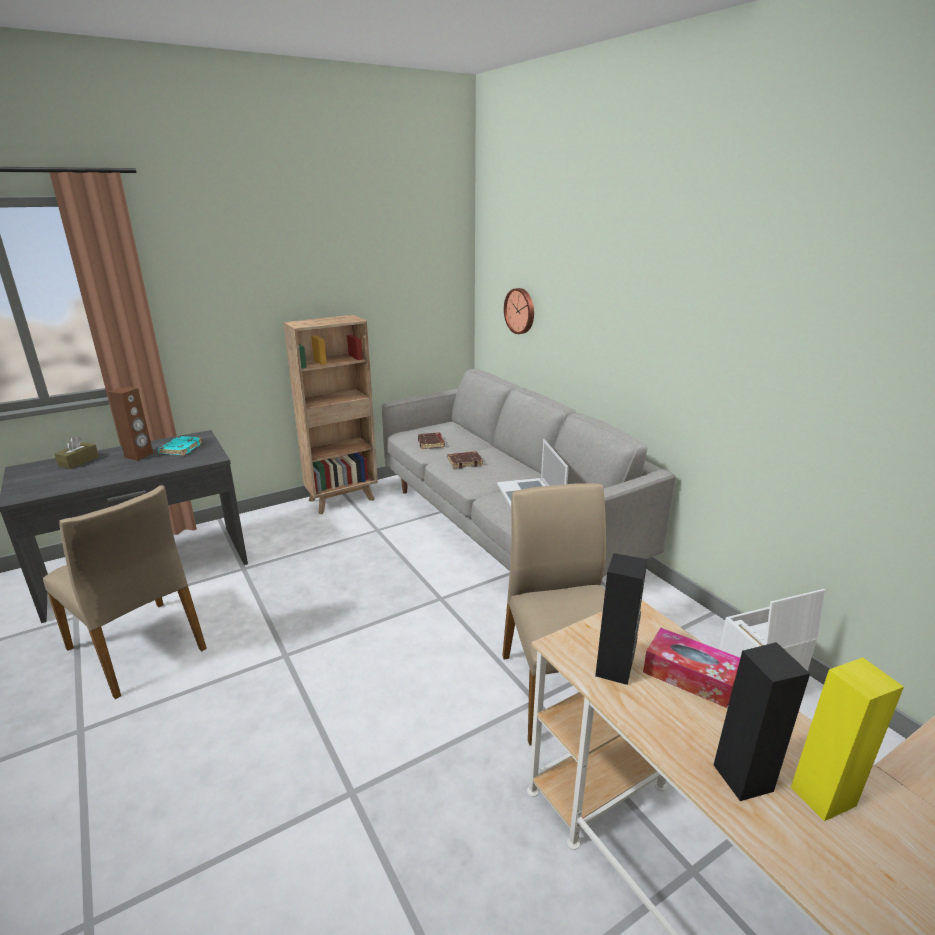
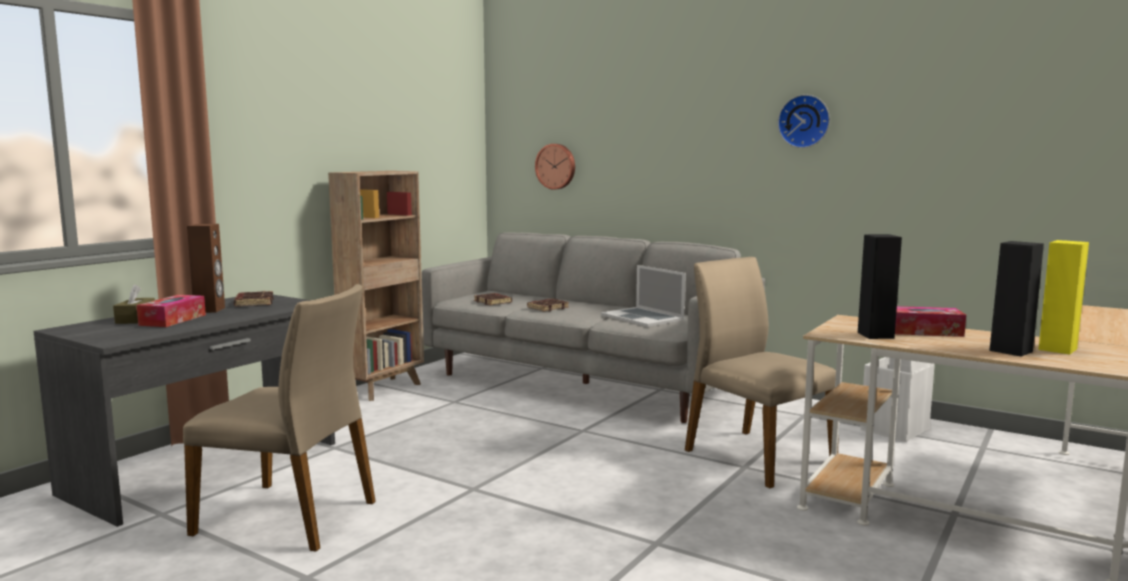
camera: 25 degrees left, 15 degrees down
(96, 468) = (173, 320): none -> tissue box
(181, 448) = (253, 303): turquoise book -> brown book
(739, 310) = (804, 121): none -> wall clock

